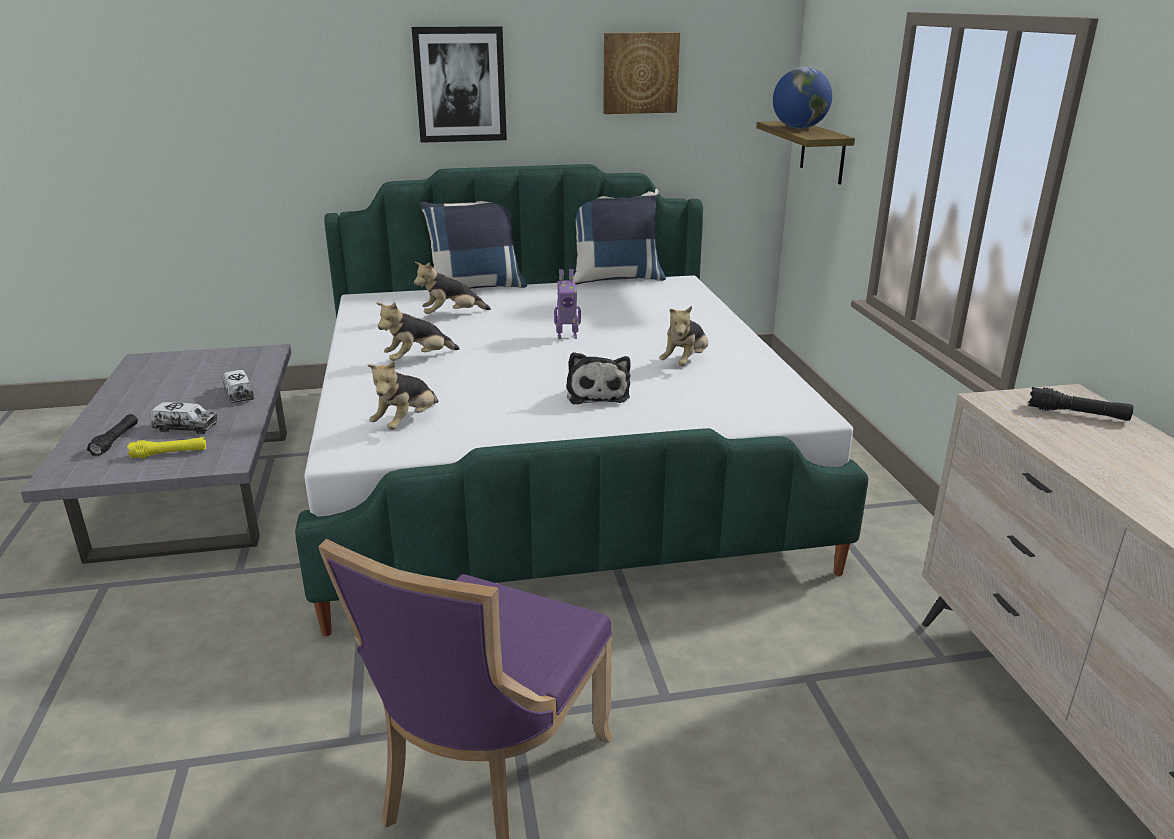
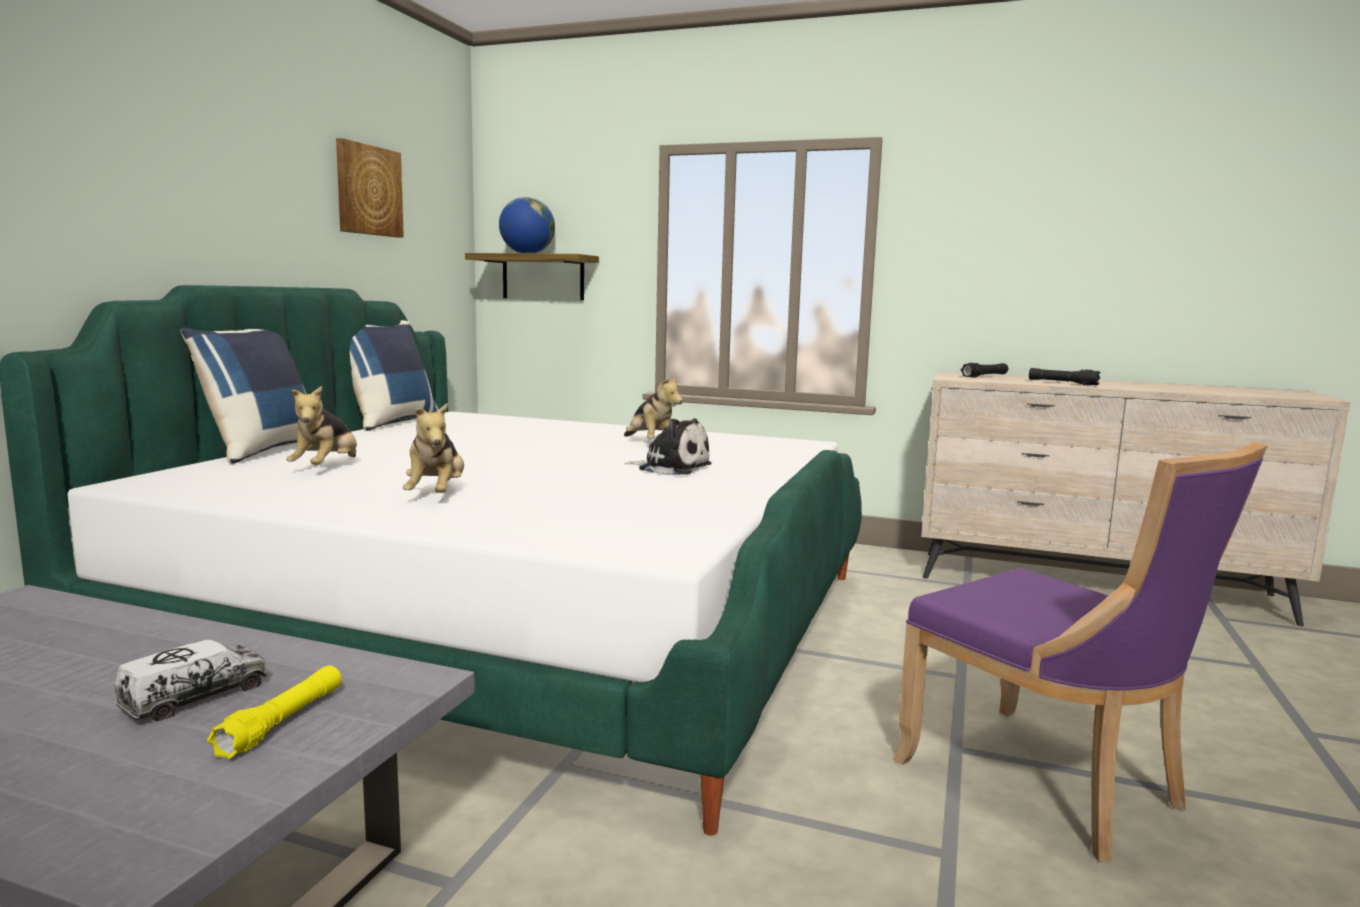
camera: 60 degrees left, 15 degrees down
(115, 440) = (95, 771): black flashlight -> black flashlight (1062, 383)
(239, 394) = (150, 641): toy truck -> none
(407, 422) = (621, 522): plush toy -> none
(460, 85) = (190, 171): picture -> none
(567, 336) = (506, 453): toy robot -> none

